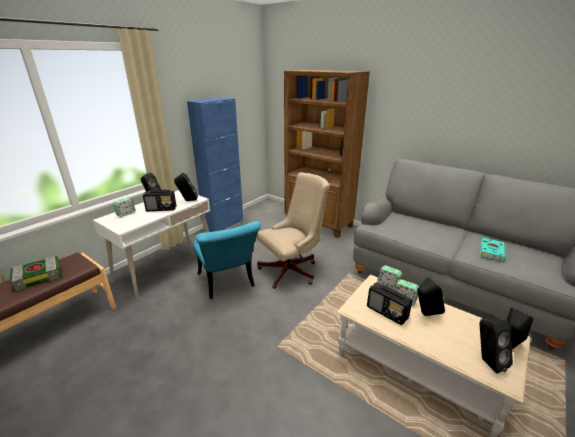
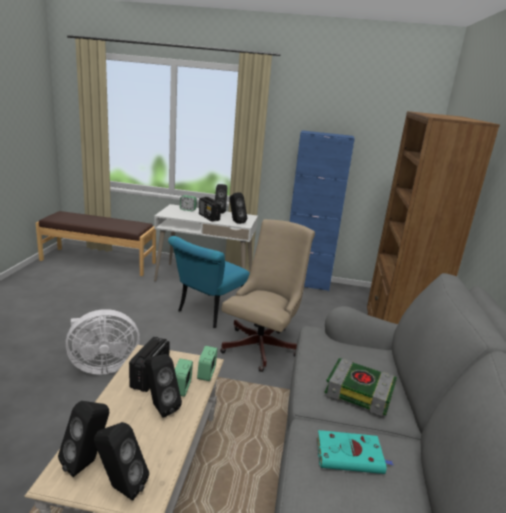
camera: 60 degrees right, 5 degrees down
(39, 276) = (116, 222): book -> book (361, 391)
(270, 372) = (102, 366): none -> white fan
(292, 270) = (263, 345): beige office chair -> beige office chair turned 90 degrees counterclockwise

